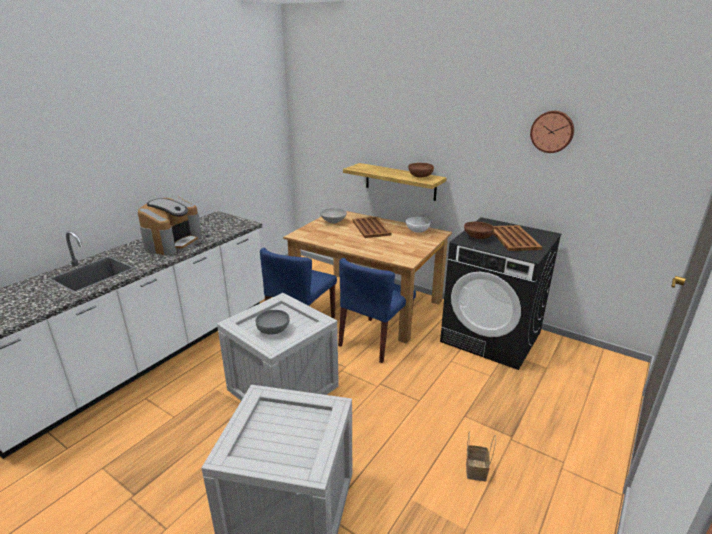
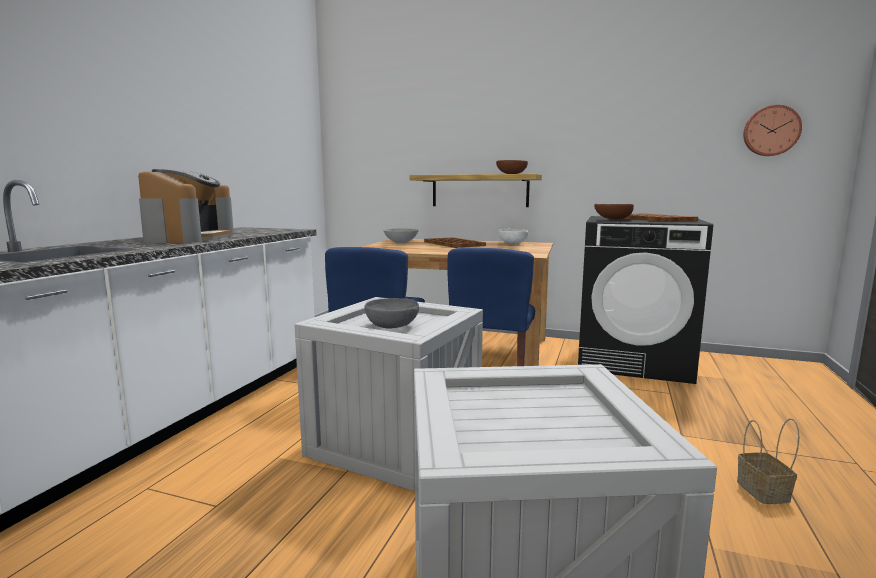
camera: 15 degrees left, 15 degrees down
(552, 131) = (670, 99): wall clock -> wall clock (771, 131)

